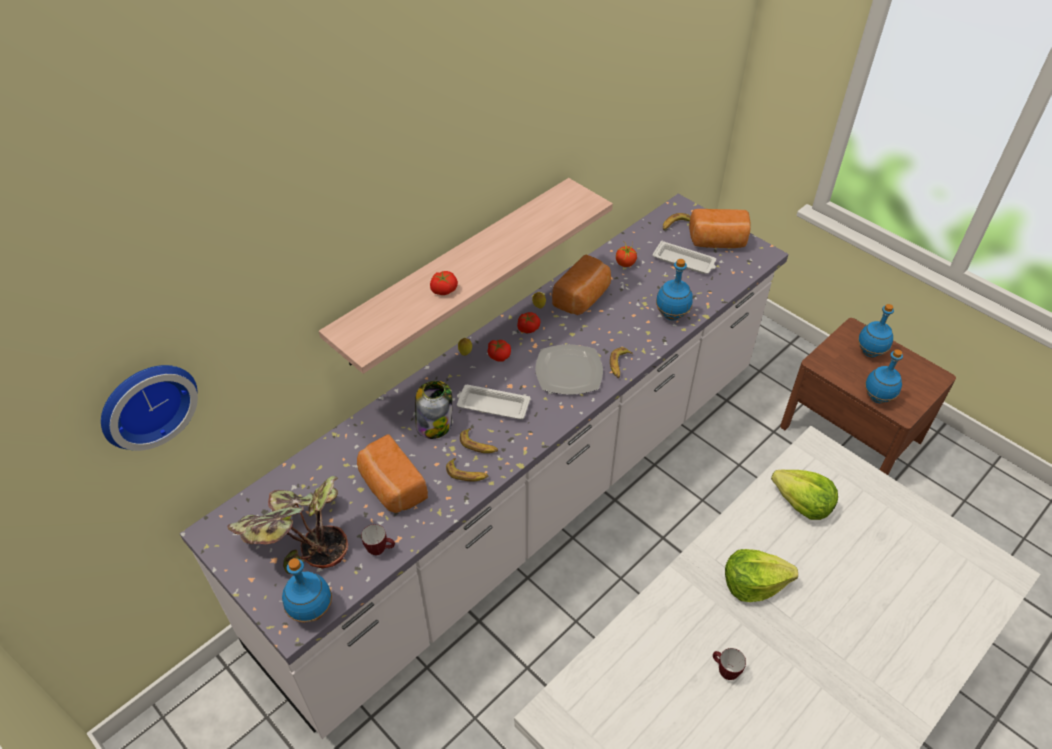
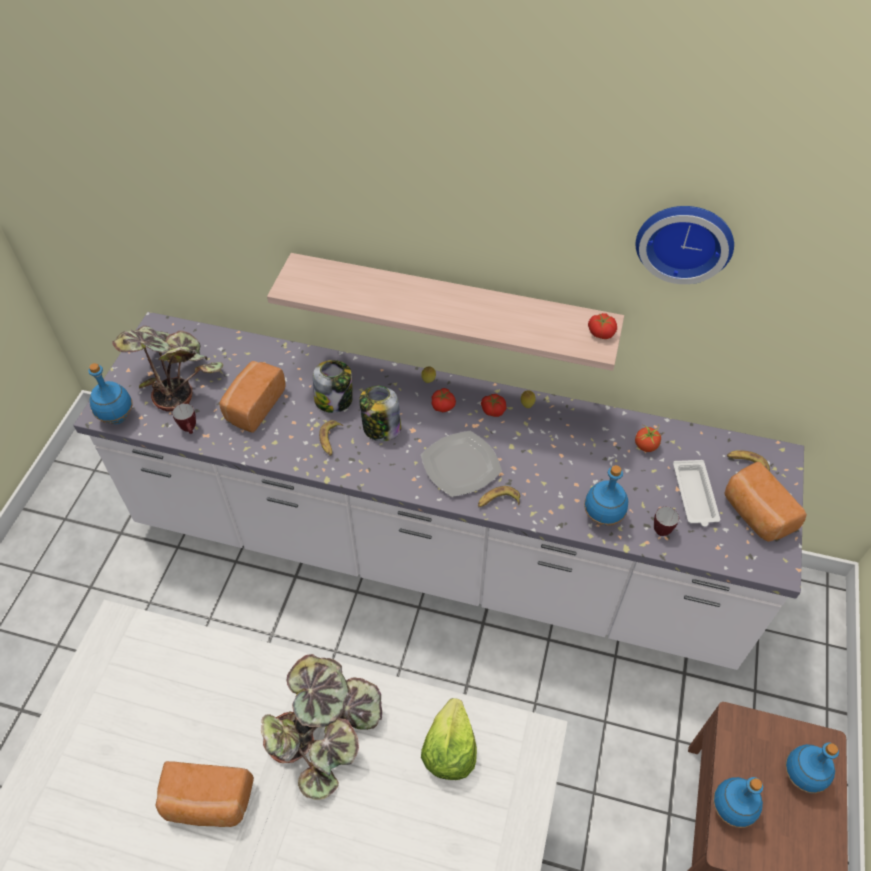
camera: 60 degrees right, 5 degrees up
(146, 402) = (134, 198): wall clock -> wall clock (684, 239)
(443, 289) = (391, 301): tomato -> tomato (601, 332)
(467, 474) = (295, 447): banana -> none
(492, 405) = (381, 428): white tray -> jar
(583, 298) = (566, 433): bread -> bread (208, 802)
(724, 671) = (214, 746): mug -> mug (661, 528)
(753, 583) = (323, 736): lettuce -> potted plant

